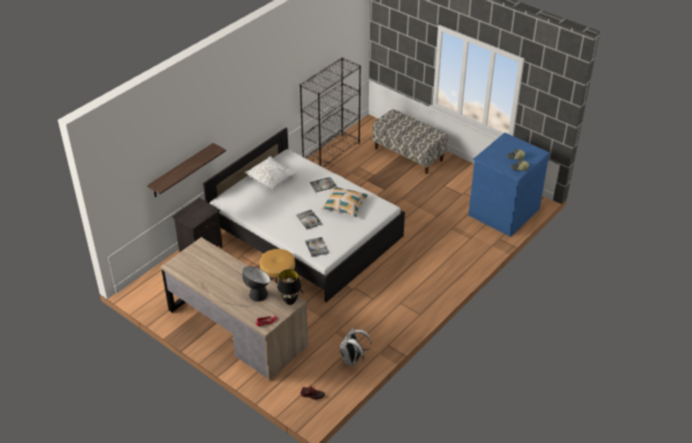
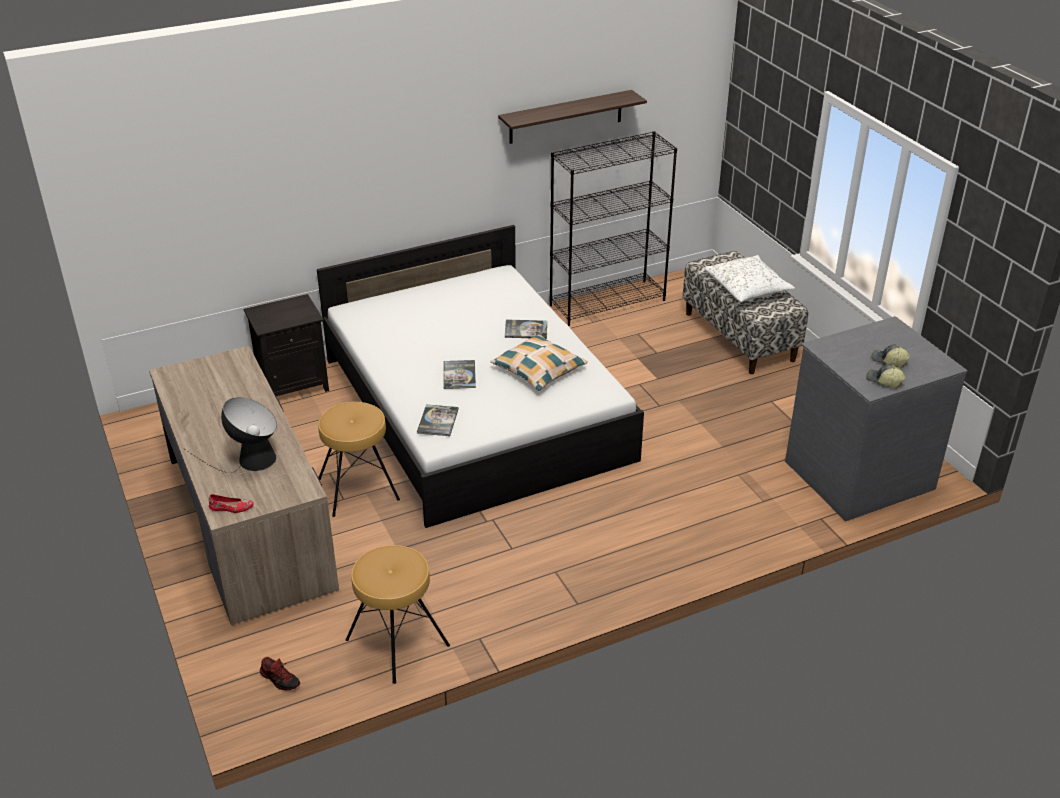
camera: 25 degrees right, 5 degrees down
(181, 171) = (272, 232): shelf -> shelf (566, 117)
(271, 177) = (450, 298): white pillow -> white pillow (747, 288)
(289, 301) = (299, 487): black table lamp -> none
(353, 360) = (397, 643): white backpack -> brown stool
(503, 211) = (857, 473): blue dresser -> grey dresser

